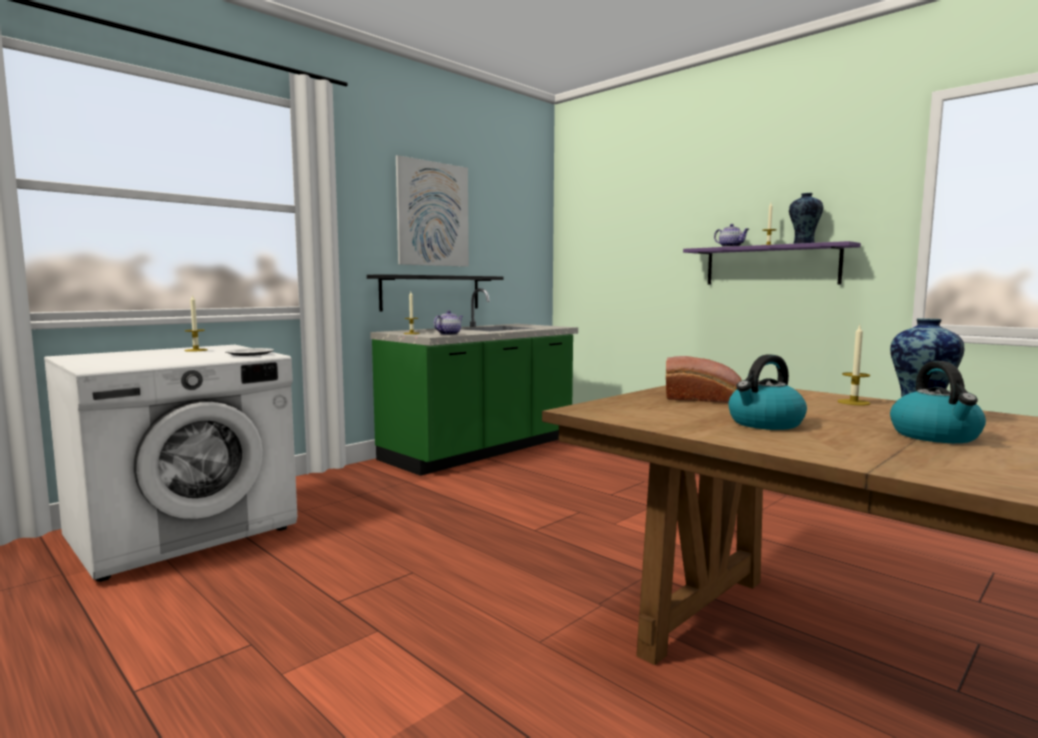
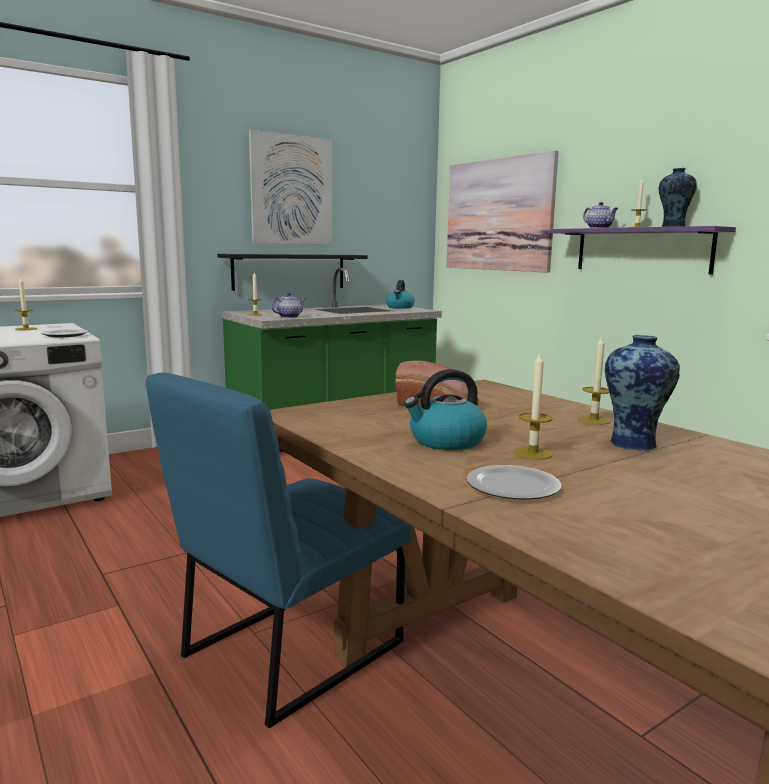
camera: 10 degrees right, 5 degrees up
(585, 655) = (287, 651): none -> blue chair
(621, 238) = (498, 215): none -> picture
(855, 428) = (533, 453): none -> candle
(891, 453) = (513, 487): none -> plate
(936, 436) = (604, 469): kettle -> kettle (400, 307)

